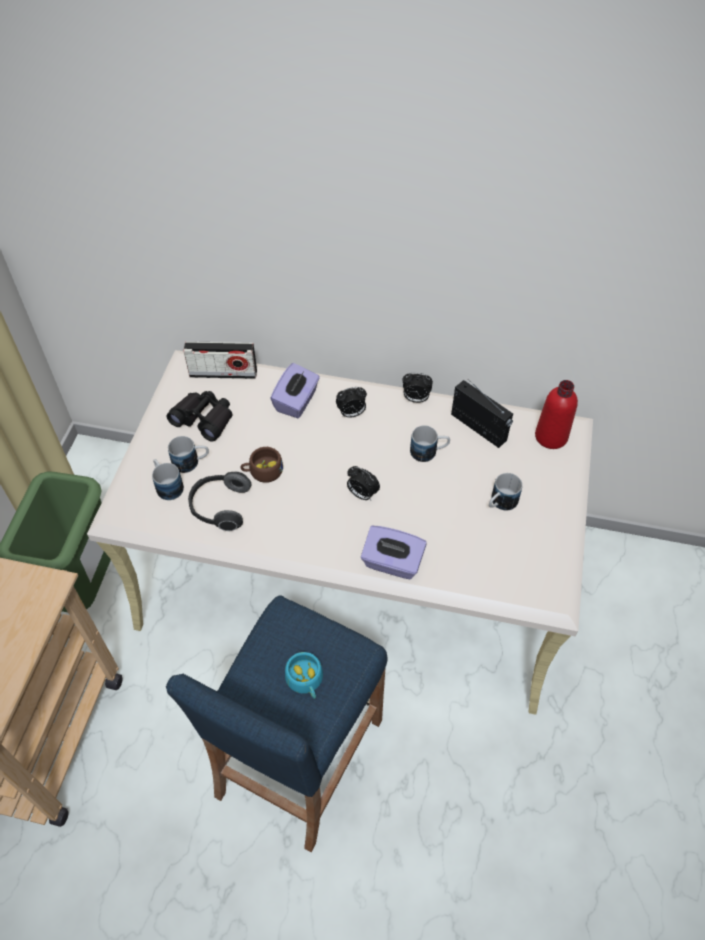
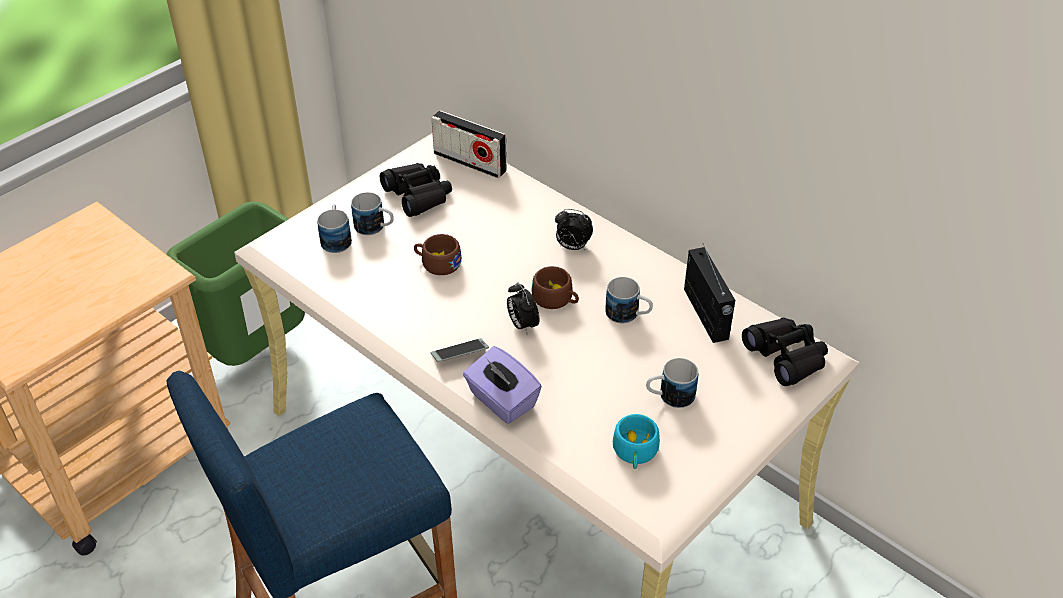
camera: 30 degrees right, 10 degrees down
(220, 507) = (370, 278): headphones -> none
(296, 402) = (523, 214): purple tissue box -> none
(306, 681) = (339, 478): turquoise cup -> turquoise cup (635, 453)
(335, 540) = (459, 354): none -> phone
(370, 462) = (556, 299): none -> brown cup
(415, 399) = (655, 260): alarm clock -> none
(551, 436) = (786, 357): red bottle -> black binoculars

